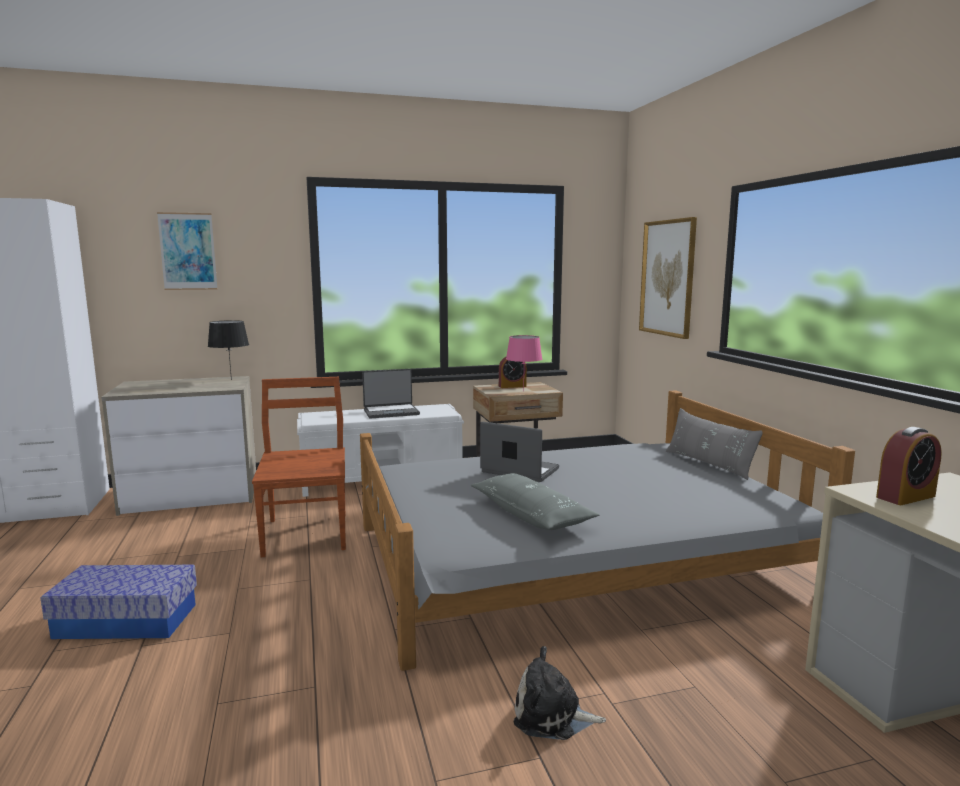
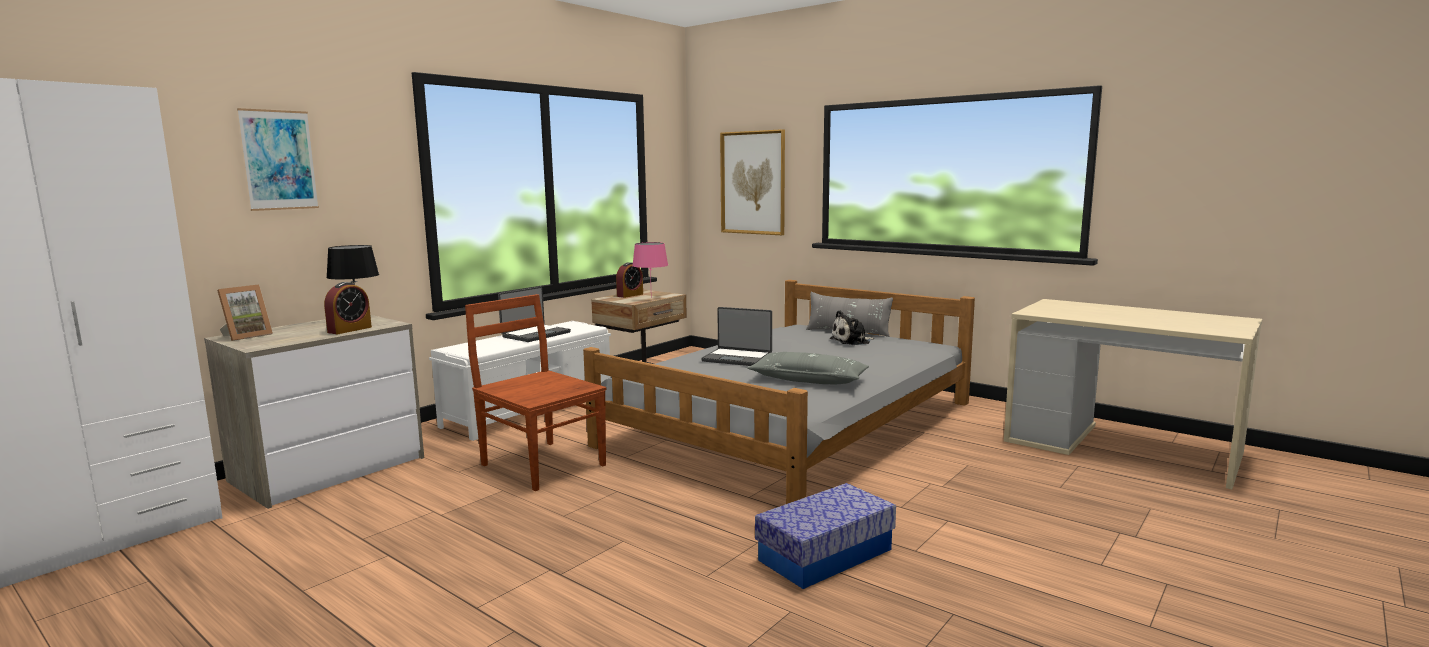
camera: 35 degrees left, 0 degrees up
(126, 621) = (503, 567): storage box -> storage box (825, 554)
(141, 383) = (246, 336): none -> picture frame
(519, 471) = (737, 358): laptop -> laptop turned 150 degrees counterclockwise
(552, 716) = (923, 502): plush toy -> plush toy (852, 341)
(905, 497) = (1052, 311): alarm clock -> alarm clock (349, 330)

